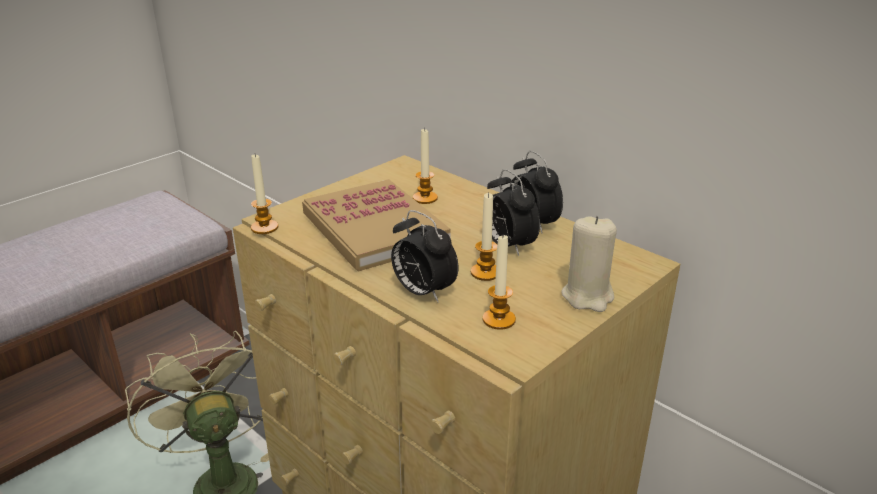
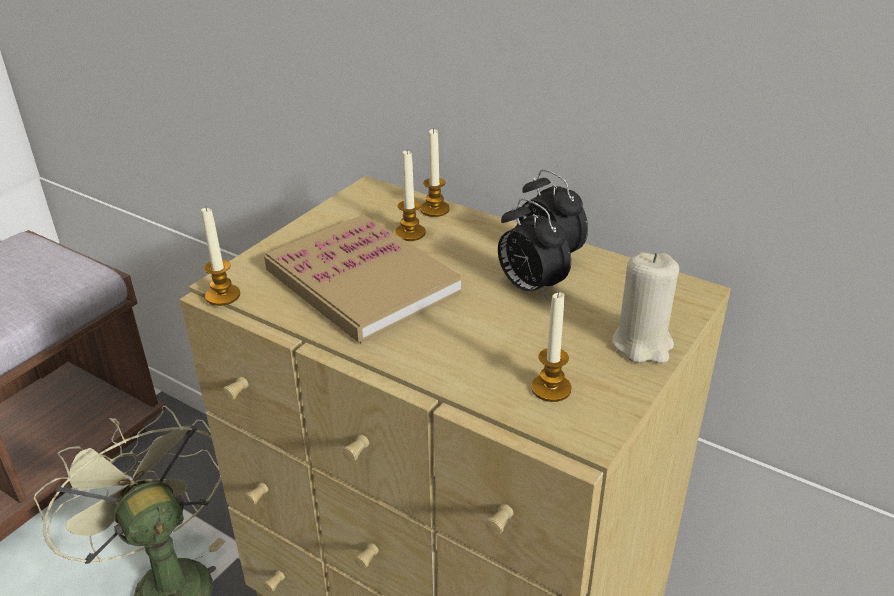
camera: 10 degrees left, 5 degrees up
(422, 292) = (449, 363): alarm clock -> none
(485, 272) = (515, 327): candle -> candle (435, 209)

